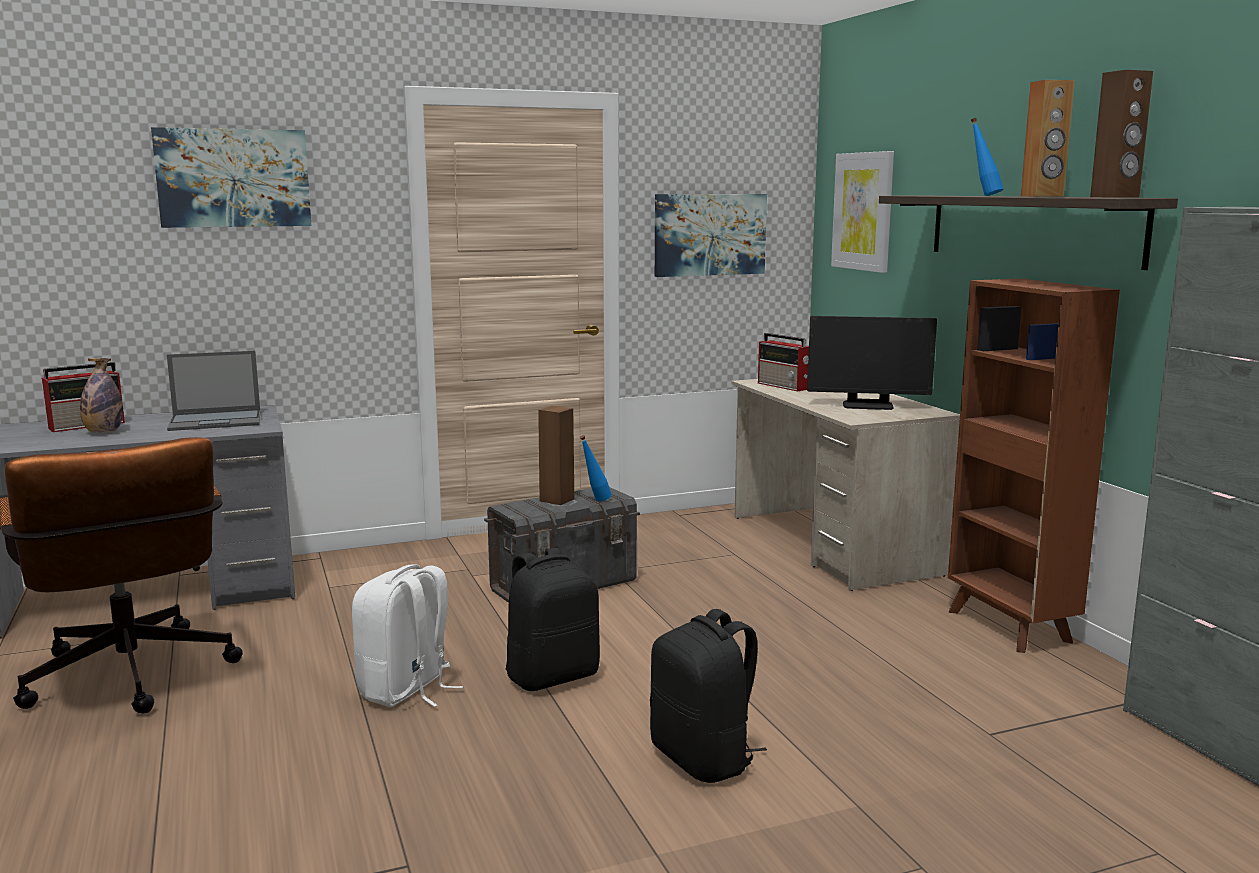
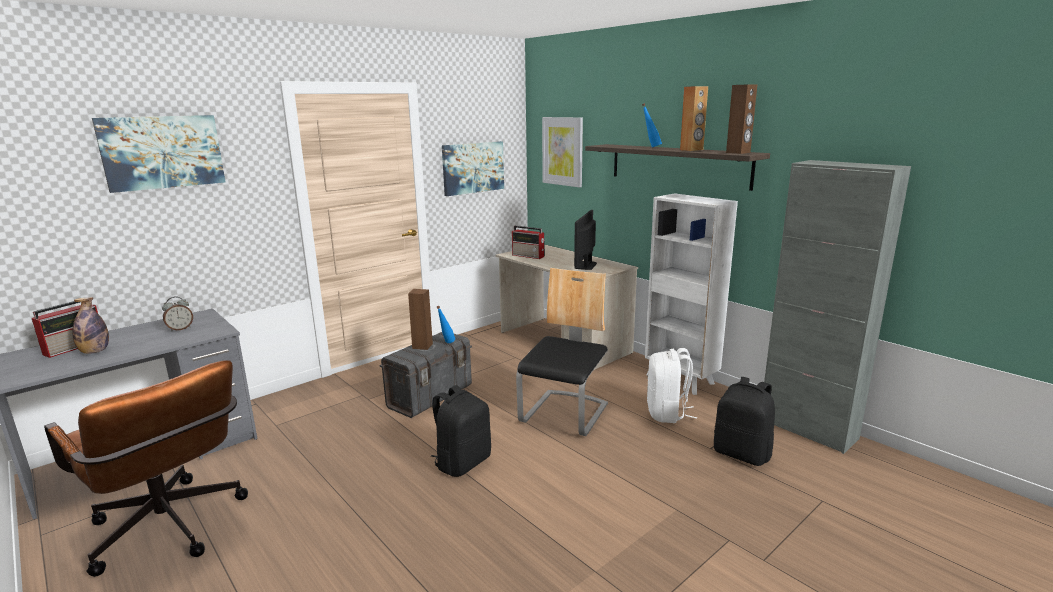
camera: 20 degrees left, 5 degrees up
(217, 421) = (180, 329): laptop -> alarm clock
(406, 690) = (377, 493): white backpack -> white backpack (667, 413)
(704, 759) = (582, 499): black backpack -> black backpack (742, 453)
(761, 642) = (565, 414): none -> chair
(868, 405) = (585, 265): monitor -> monitor turned 120 degrees clockwise
(1010, 627) = (681, 380): brown bookcase -> white bookcase

